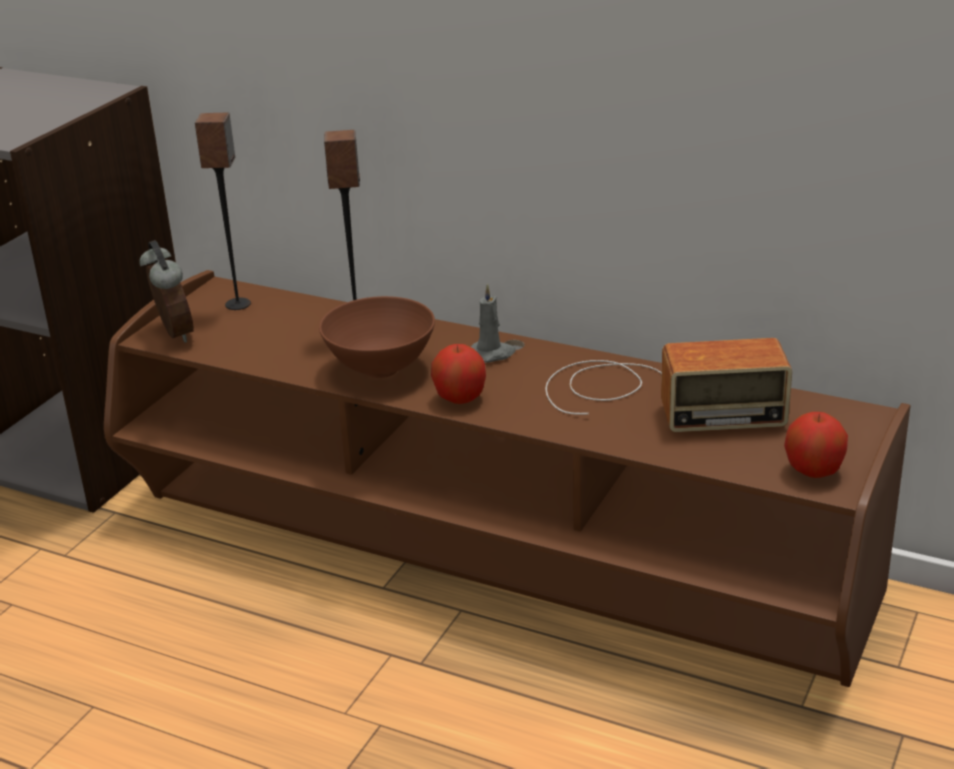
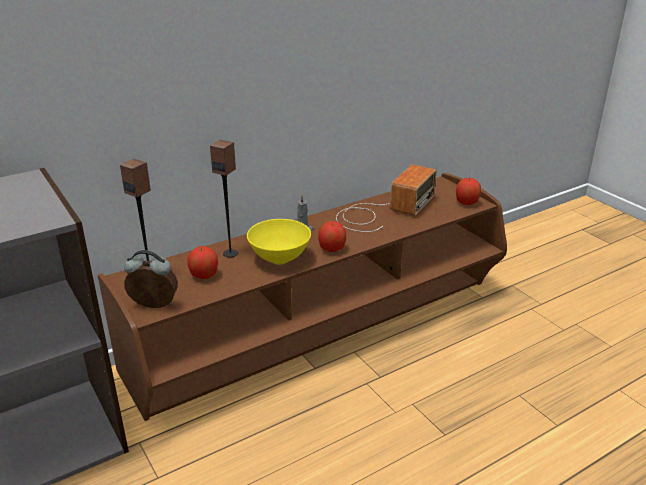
camera: 60 degrees left, 0 degrees up
(278, 335) = (204, 276): none -> apple
(379, 369) = (279, 259): brown bowl -> yellow bowl

